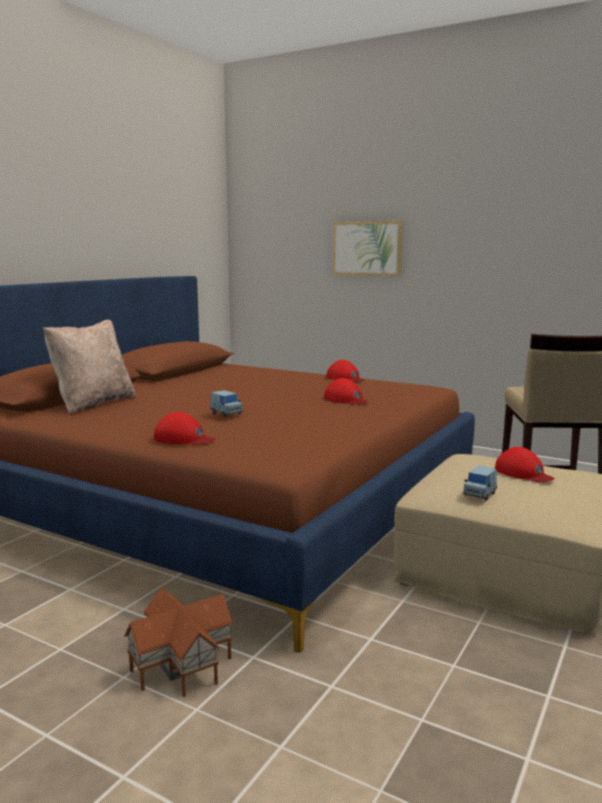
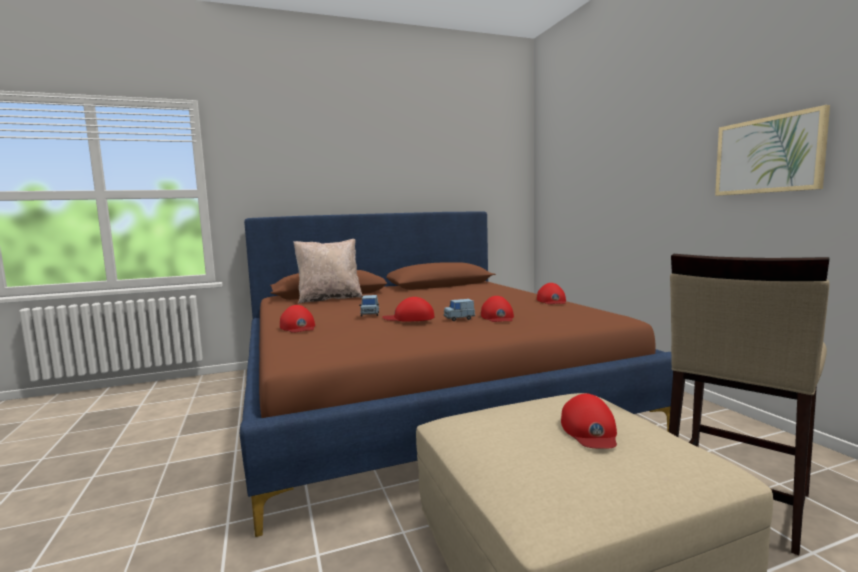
camera: 40 degrees right, 5 degrees down
(179, 664) = (187, 505): toy house -> none
(282, 411) = (409, 318): none -> red cap
(367, 248) = (627, 177): picture -> picture (768, 155)
(479, 494) = (486, 438): blue toy car -> blue toy car (459, 318)

